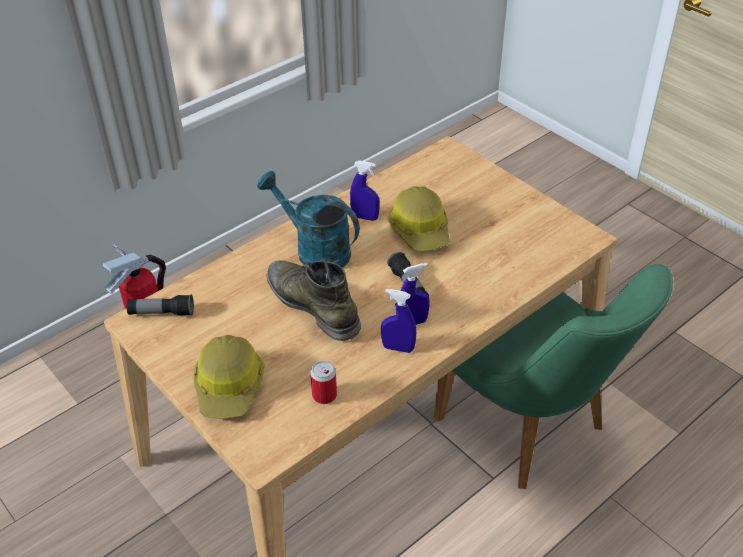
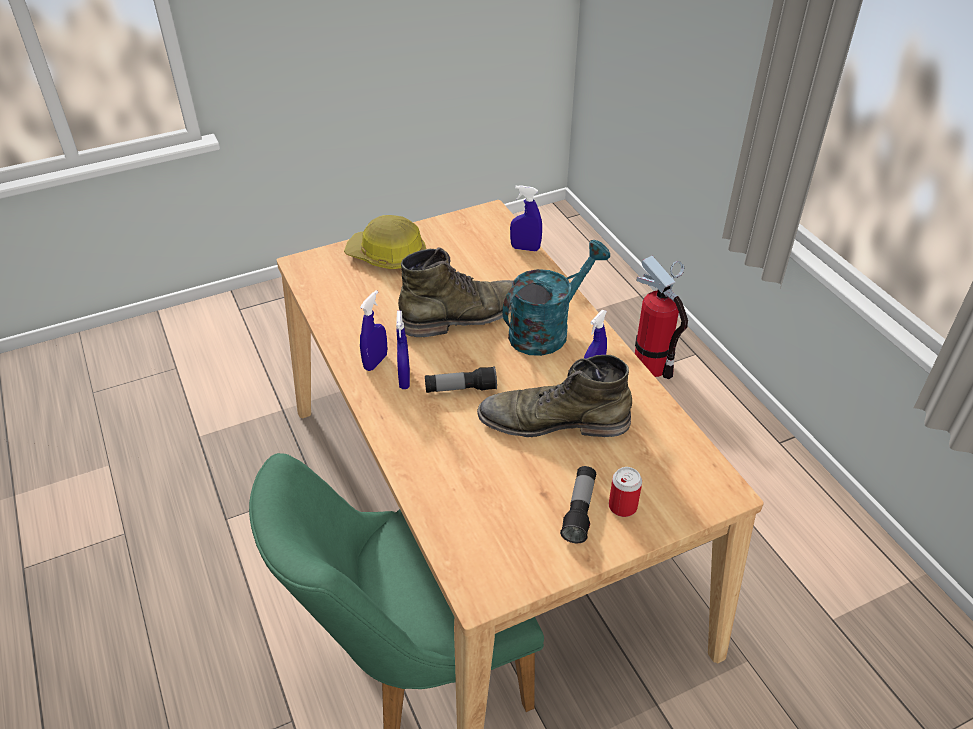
camera: 105 degrees right, 0 degrees up
(161, 313) = (494, 228): flashlight -> flashlight (579, 510)
(195, 284) = (525, 248): none -> blue spray bottle
(324, 395) = (345, 305): can -> can (622, 506)
(420, 230) = (553, 420): hard hat -> green boot

